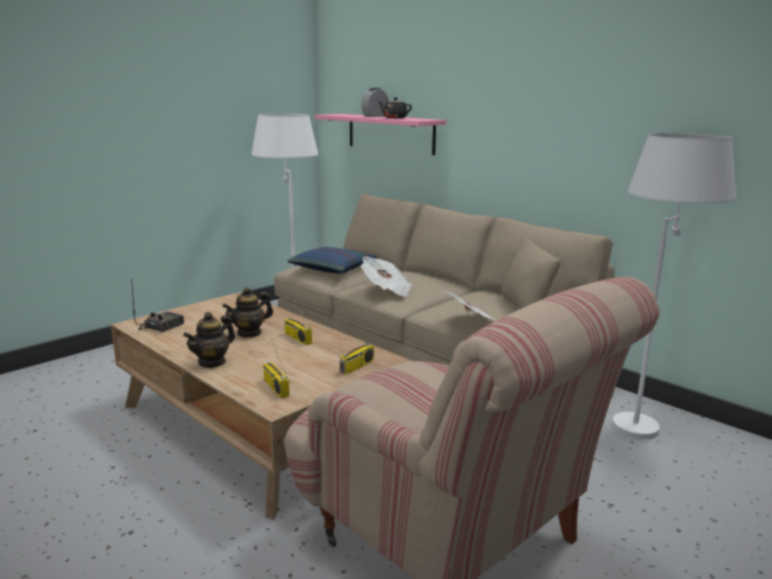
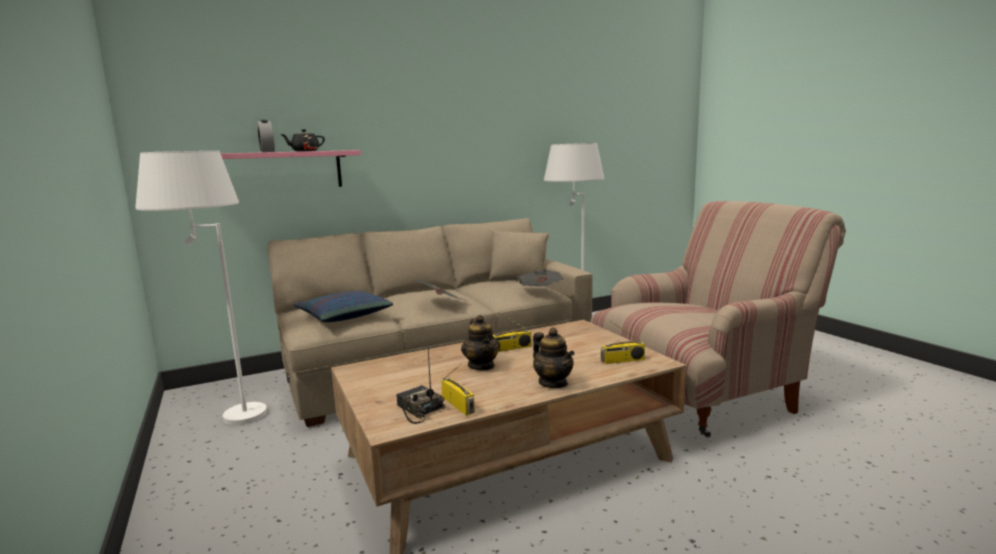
camera: 70 degrees left, 5 degrees down
(357, 367) = (589, 334): radio -> radio (459, 405)

